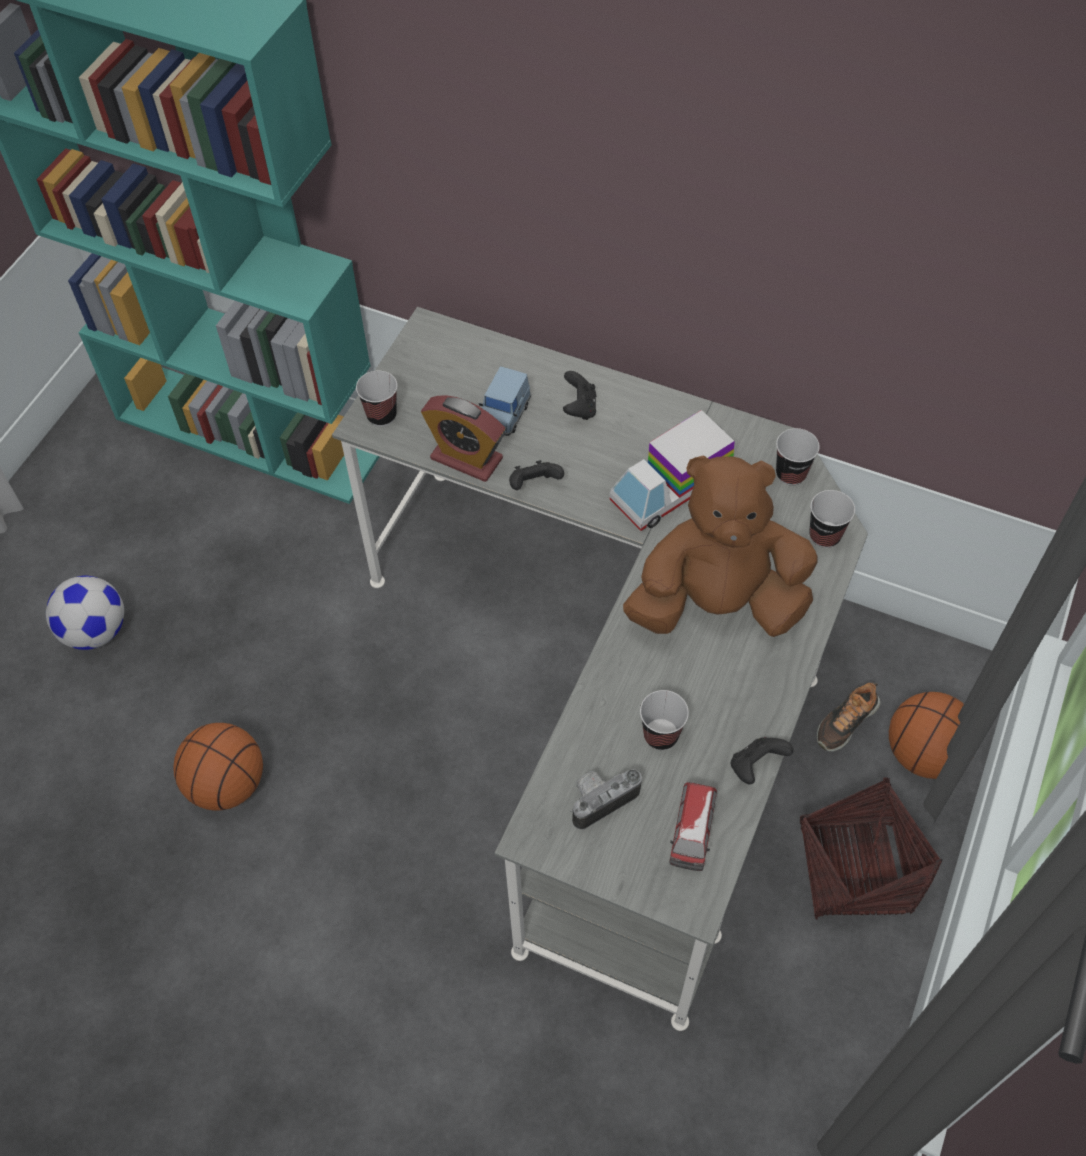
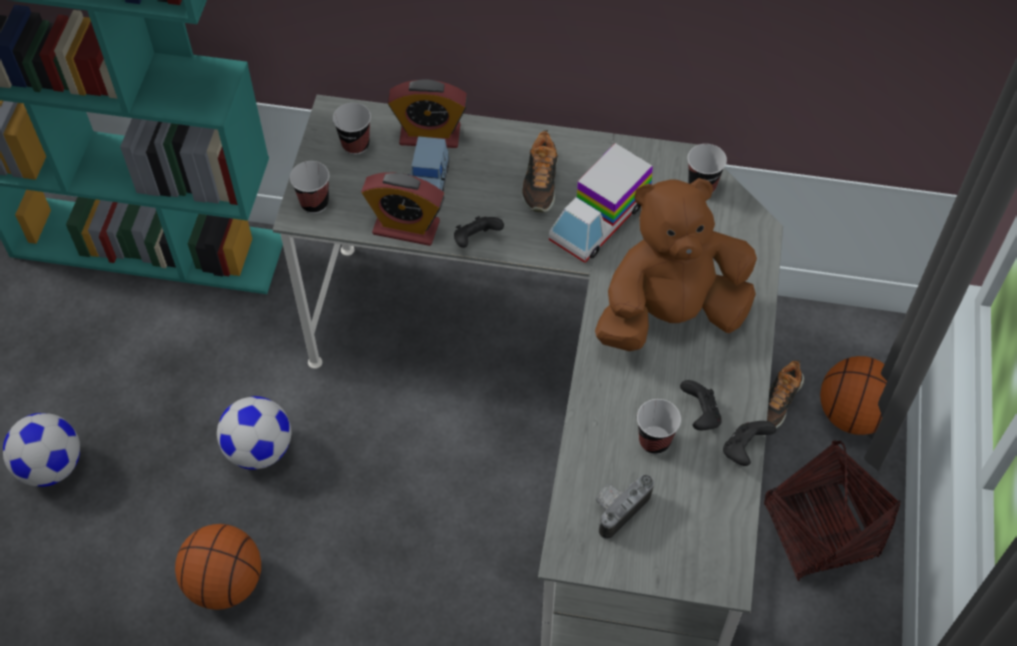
camera: 15 degrees left, 0 degrees up
(298, 657) = (259, 449): none -> football
(519, 368) = (430, 135): none -> alarm clock
(579, 408) = (496, 161): black game controller -> black game controller (700, 415)
(619, 438) = (540, 182): none -> shoe
(692, 834) = (706, 520): toy car -> none
(824, 535) = (746, 235): cup -> cup (355, 144)

